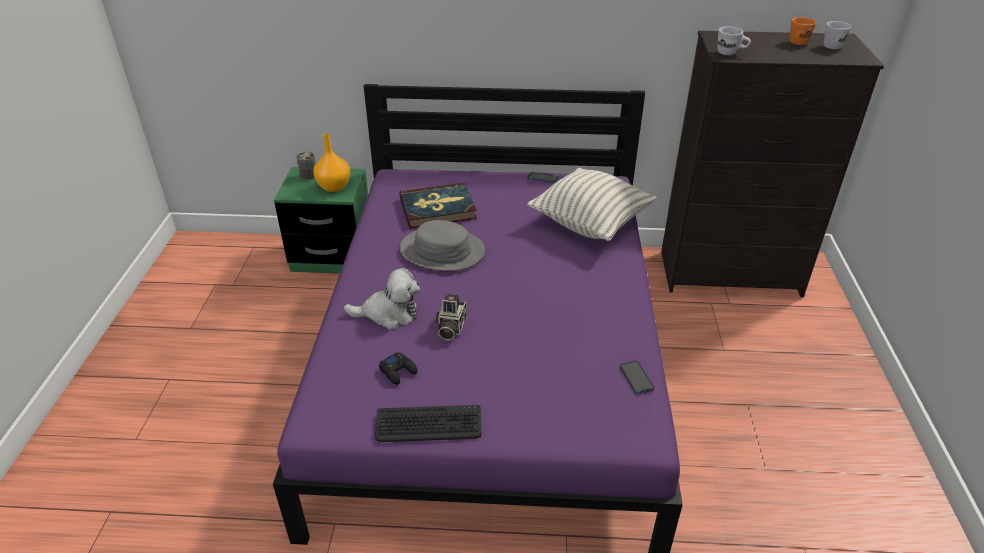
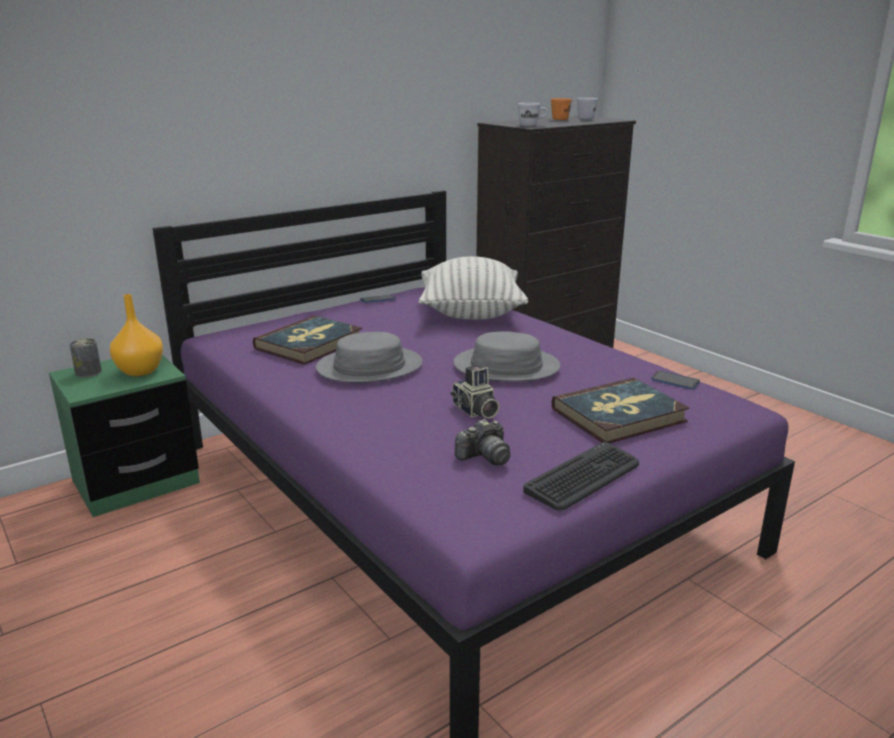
camera: 40 degrees left, 15 degrees down
(388, 314) = (396, 425): plush toy -> none
(398, 371) = (485, 457): black game controller -> camera
(531, 295) = (506, 366): none -> grey hat
(538, 386) = (619, 415): none -> book

